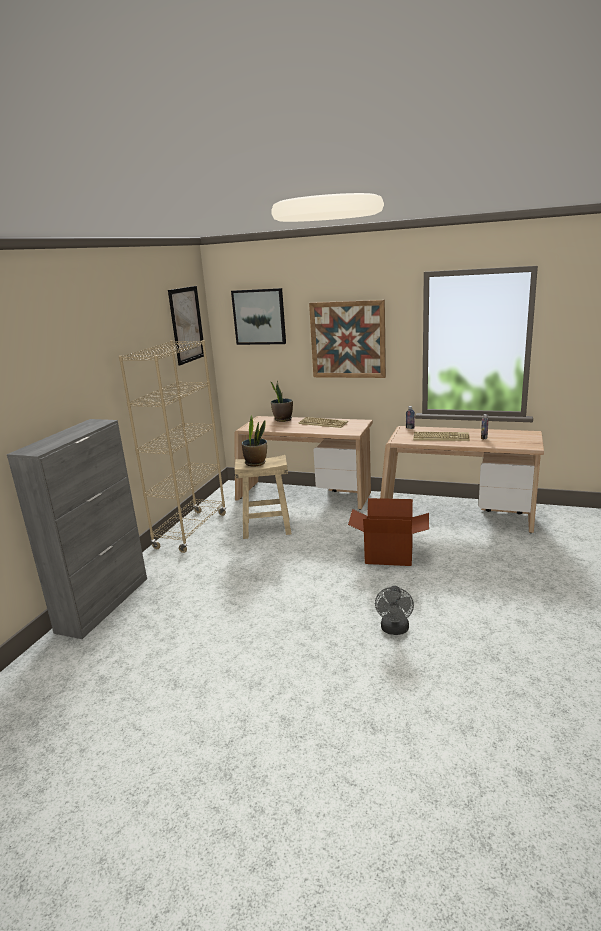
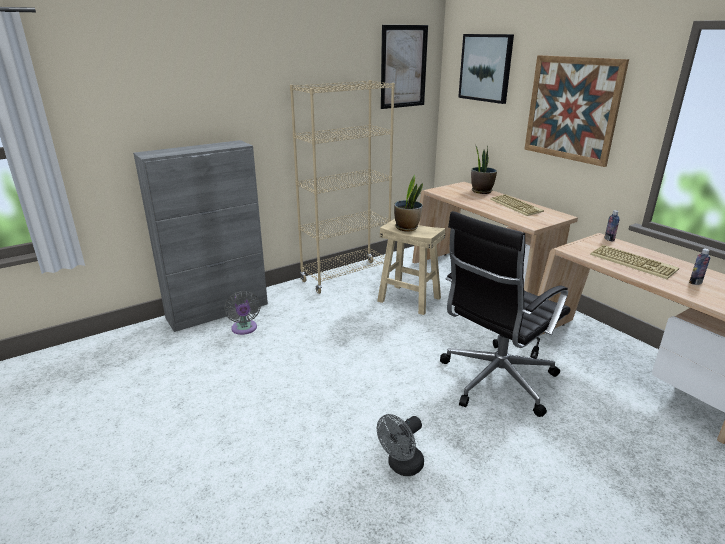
camera: 35 degrees right, 5 degrees up
(153, 606) = (244, 329): none -> grey fan
(389, 555) = (495, 381): cardboard box -> black office chair

